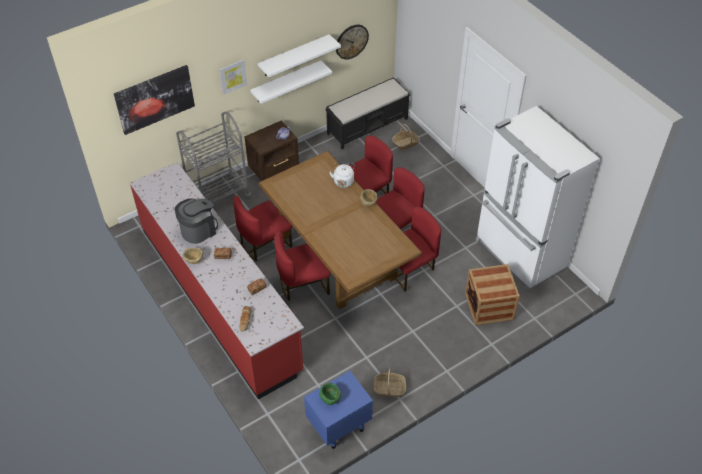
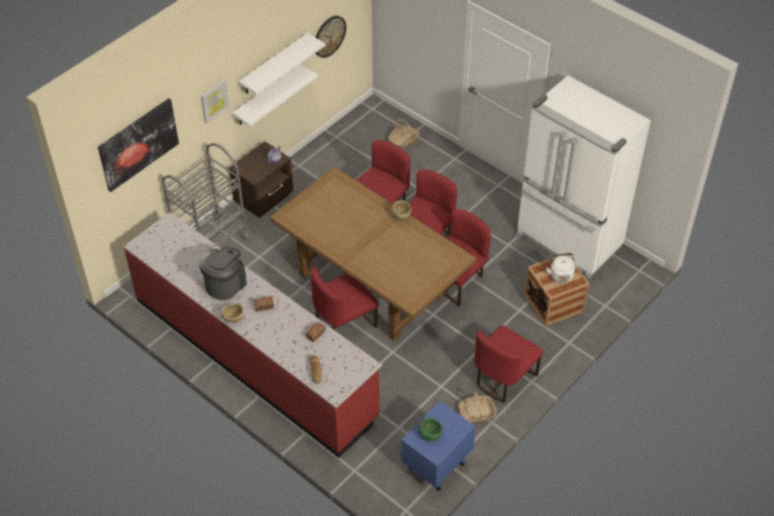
camera: 15 degrees left, 0 degrees up
(264, 243) = (284, 286): red chair -> red chair (503, 378)
(343, 181) = (364, 196): white kettle -> white kettle (560, 274)
(368, 126) = (355, 128): black bench -> none

